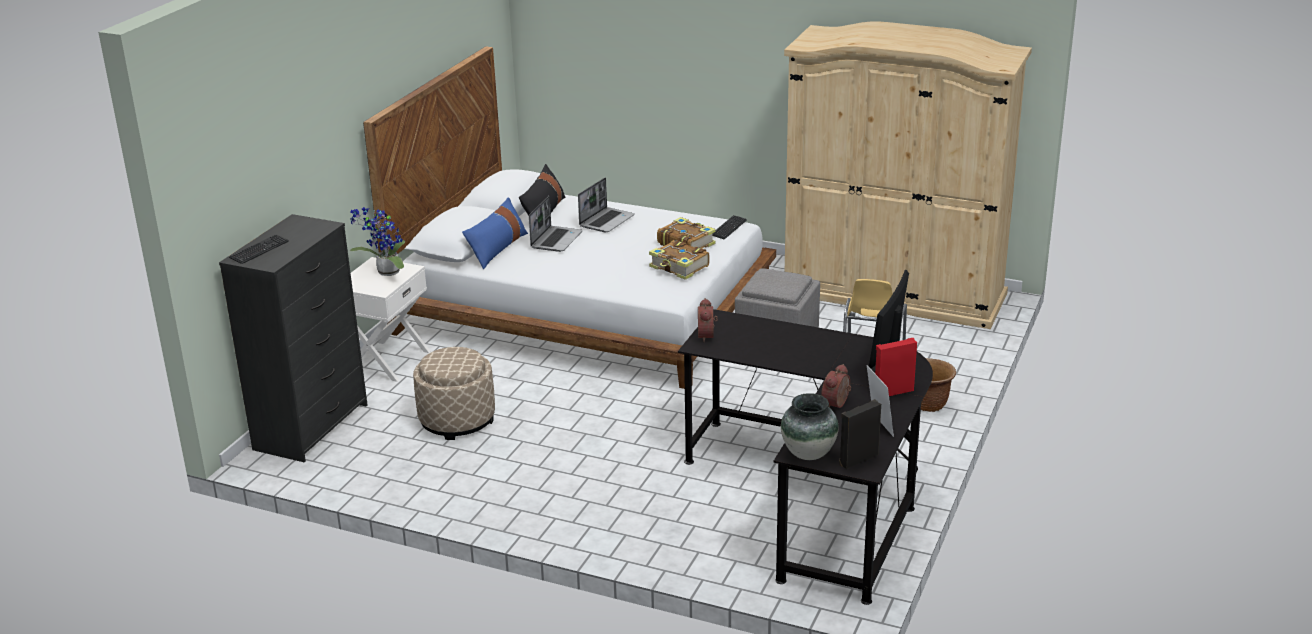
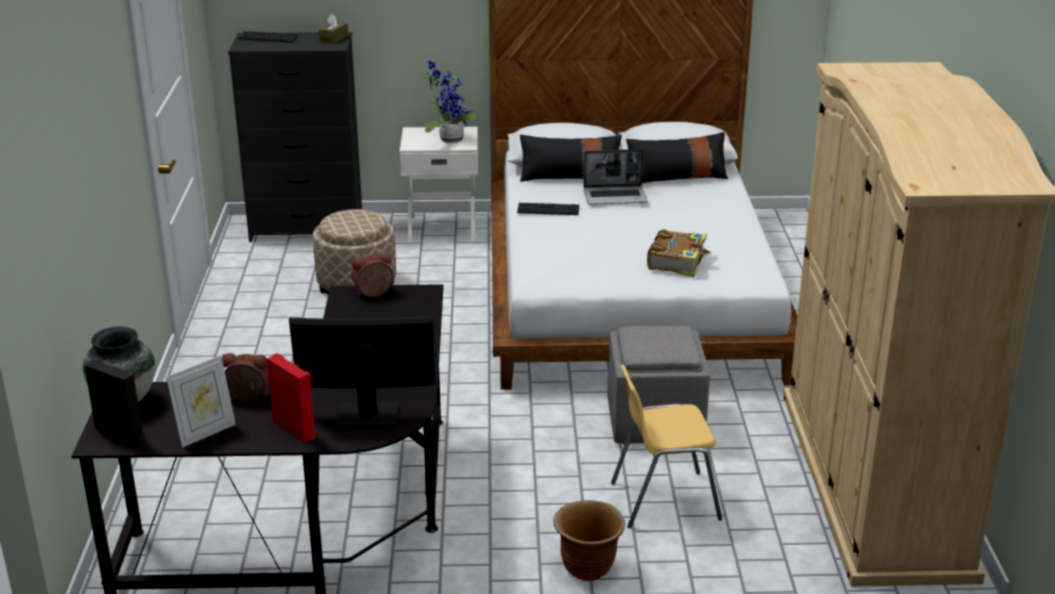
camera: 65 degrees right, 0 degrees up
(303, 223) = (334, 39): none -> brown tissue box
(497, 249) = (570, 177): blue pillow -> black pillow
(606, 221) = (688, 209): laptop -> none
(679, 267) = (608, 269): book -> none
(728, 228) = (746, 277): keyboard -> keyboard (548, 210)

